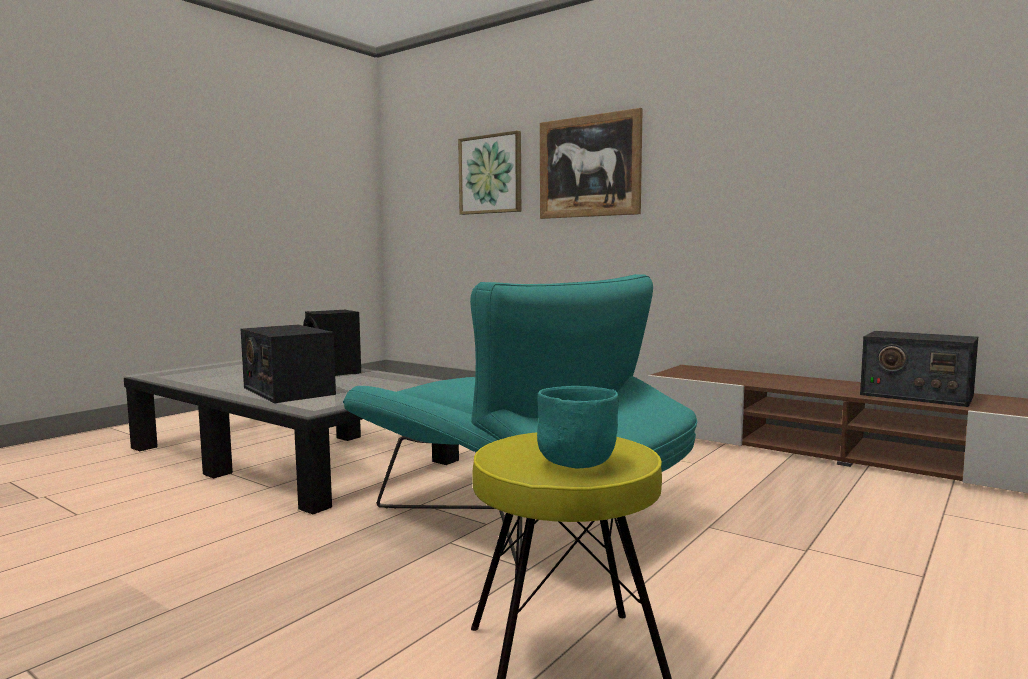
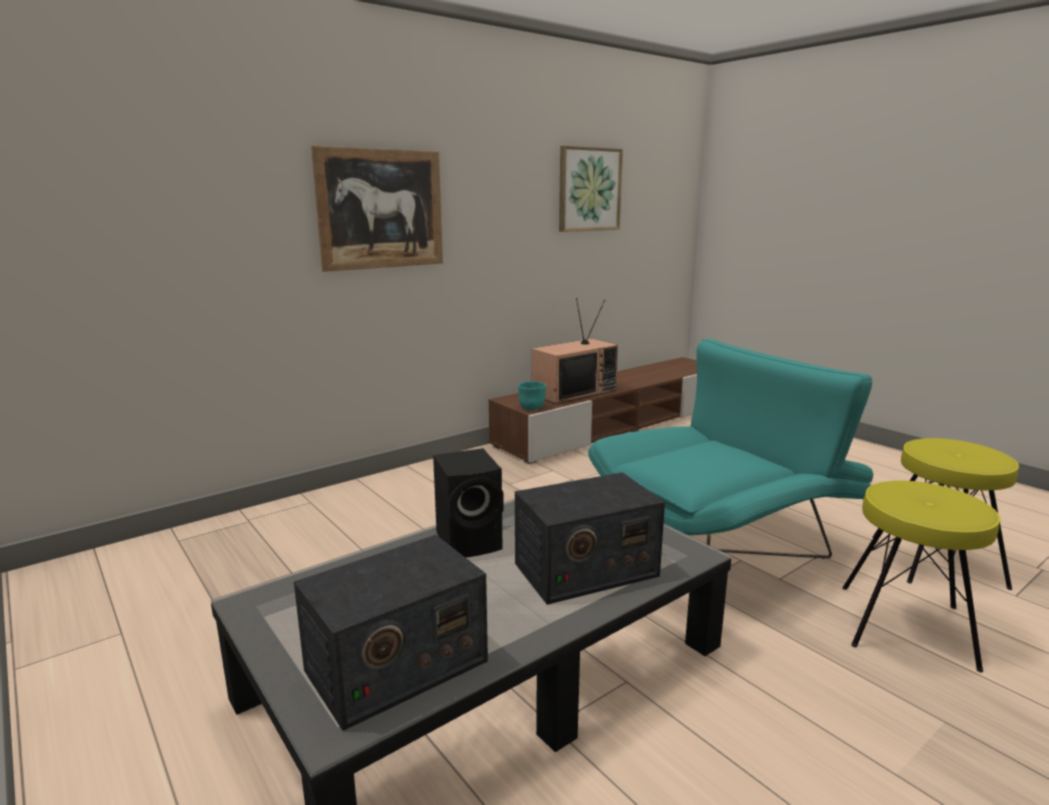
camera: 75 degrees left, 10 degrees up
(352, 611) = (907, 626): none -> yellow stool
(491, 174) = (227, 209): picture -> picture (589, 189)
(578, 464) = (988, 452): turquoise bowl -> turquoise bowl (532, 408)
(764, 379) = (574, 392): none -> television
(915, 395) = (642, 376): radio -> radio (395, 666)

